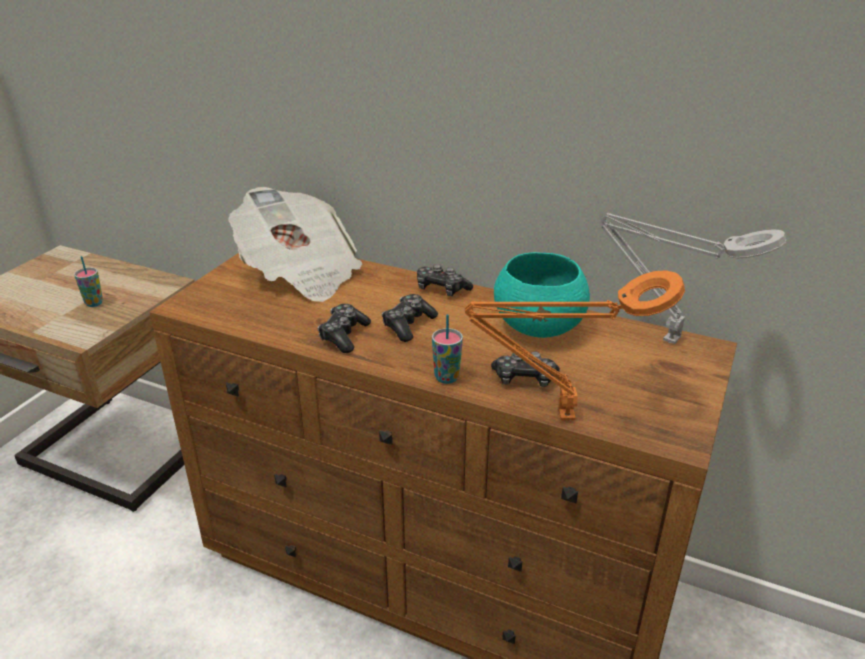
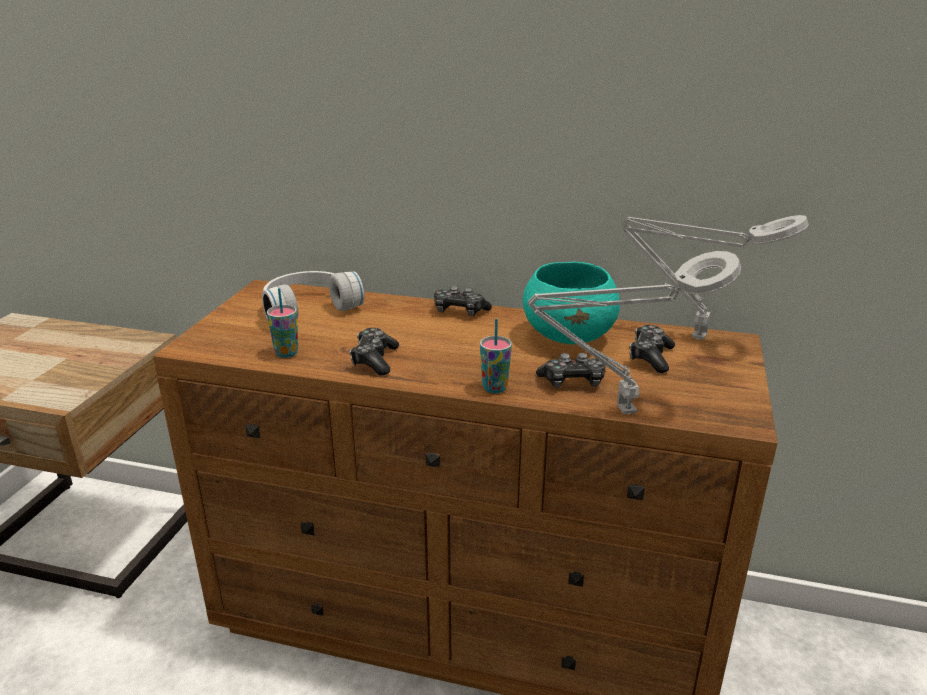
camera: 10 degrees left, 5 degrees down
(94, 303) = (67, 365): cup -> cup (286, 353)
(300, 273) = (307, 308): newspaper -> white headphones
(408, 325) = (438, 345): game controller -> game controller (650, 357)
(559, 416) = (620, 411): orange table lamp -> grey table lamp

